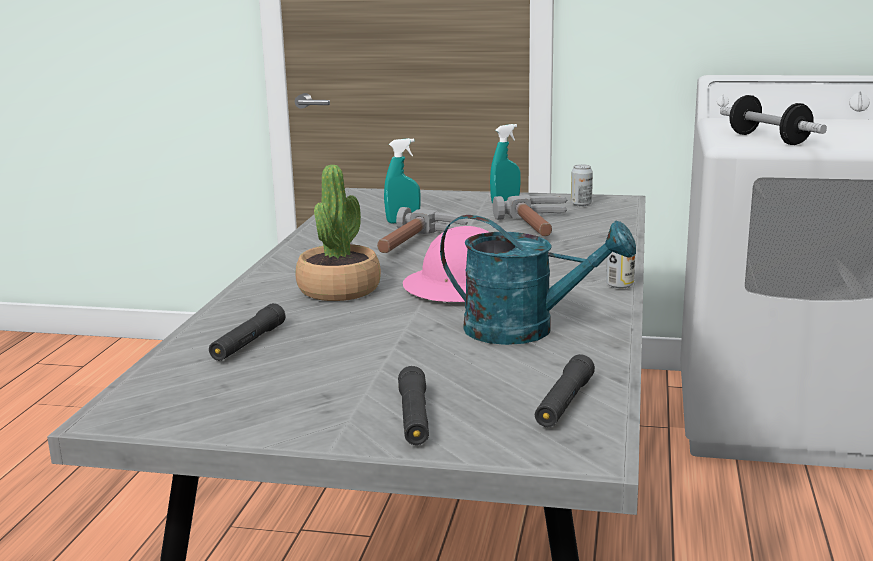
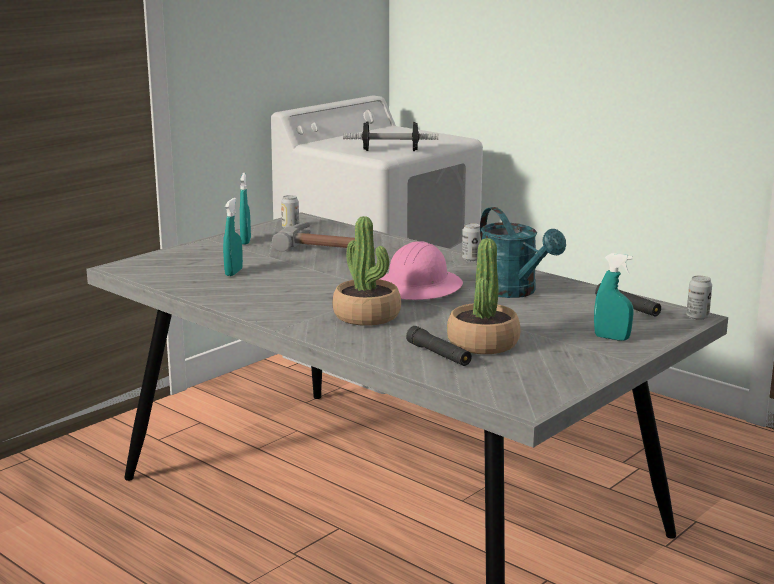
camera: 60 degrees left, 0 degrees up
(309, 354) = (482, 343): none -> potted plant
(414, 417) = (611, 338): black flashlight -> turquoise spray bottle
(419, 244) = (302, 280): hammer -> none
(525, 330) = (514, 292): turquoise watering can -> turquoise watering can turned 105 degrees clockwise
(595, 459) = (697, 317): none -> can

